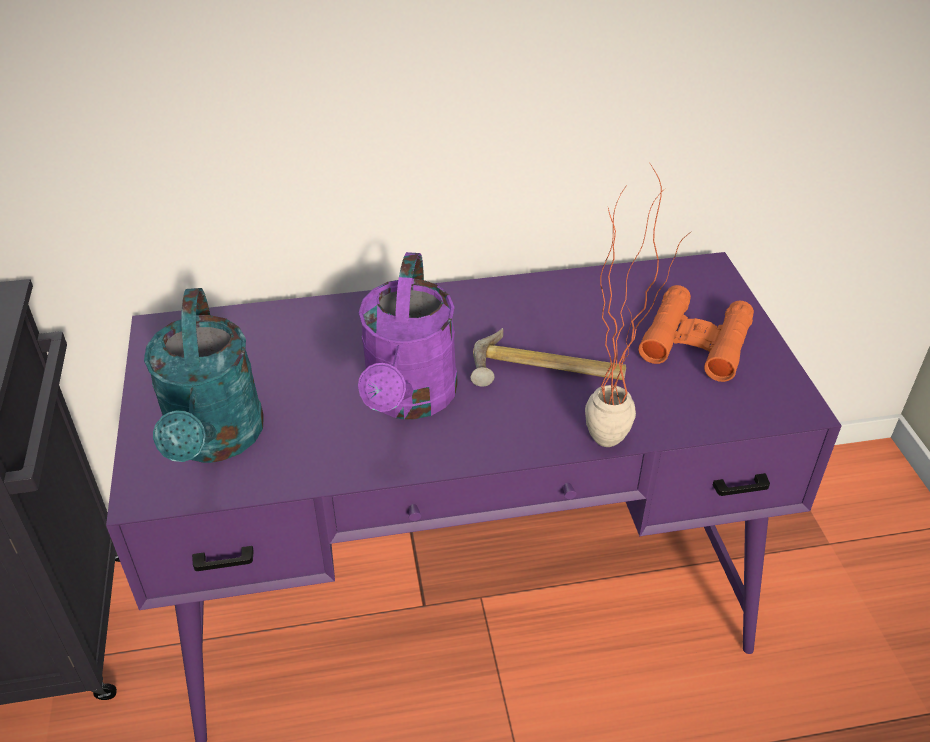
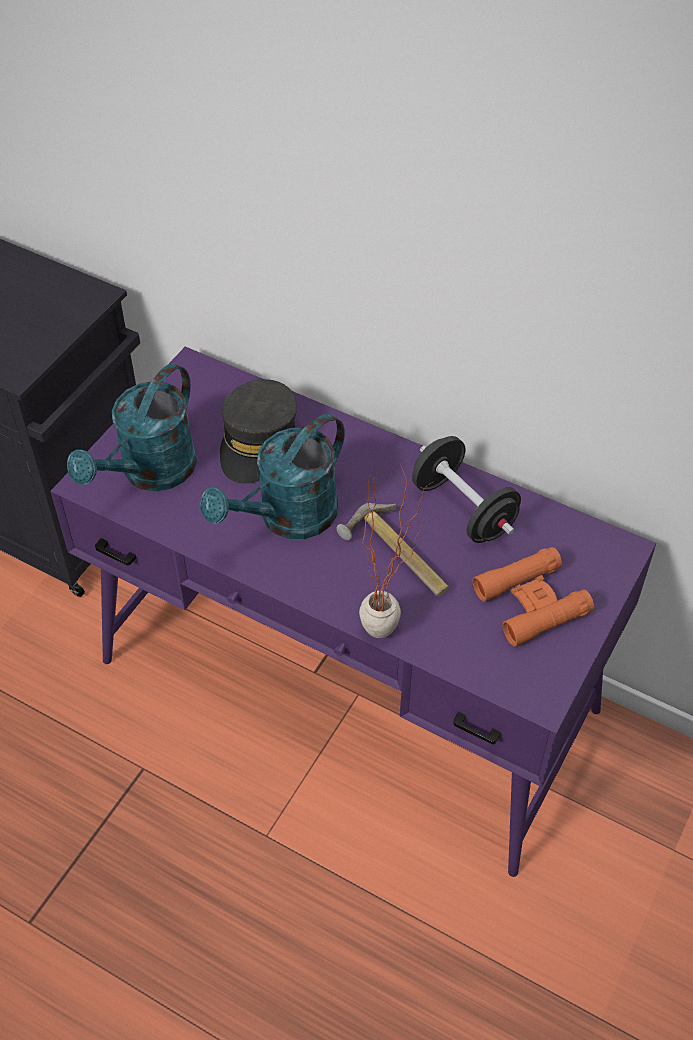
camera: 40 degrees right, 10 degrees up
(304, 354) = (258, 442): none -> grey cap
(409, 400) = (287, 519): purple watering can -> turquoise watering can
(556, 307) = (463, 509): none -> black dumbbell

